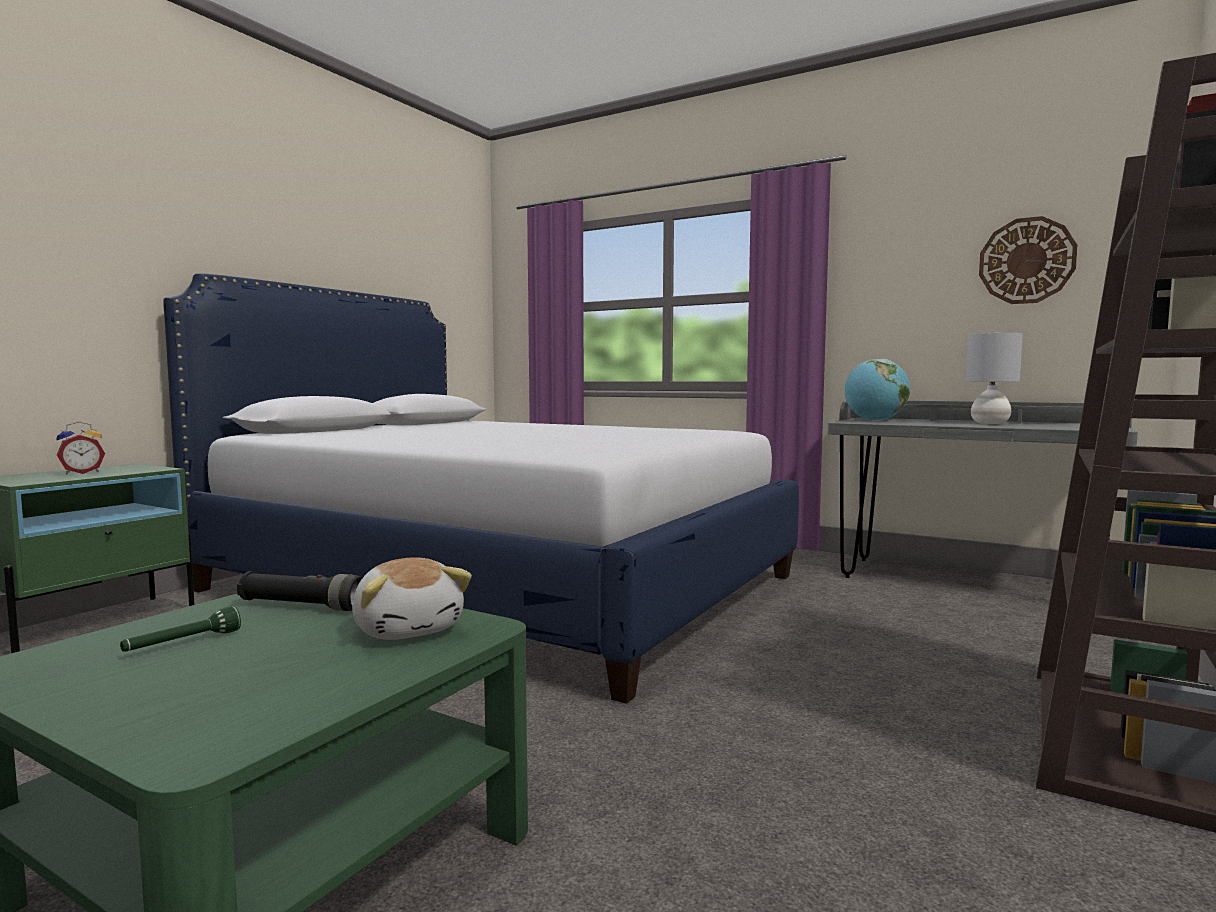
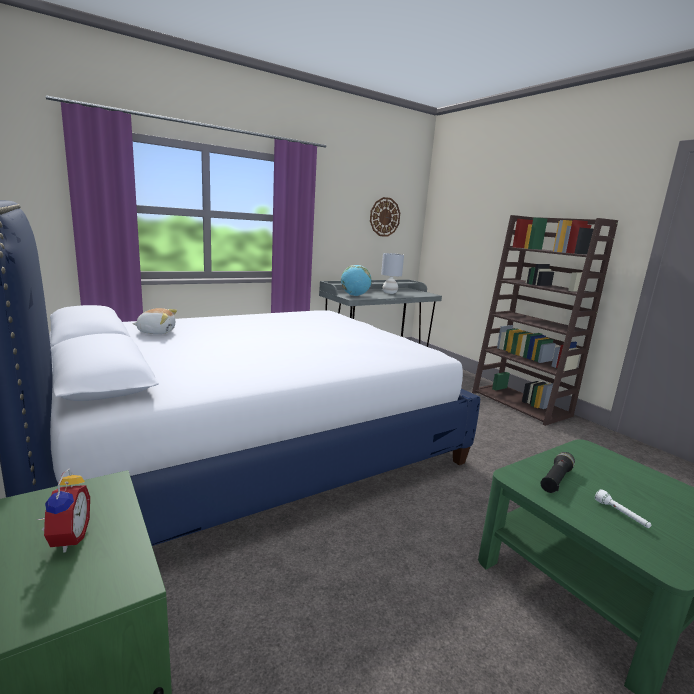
camera: 65 degrees left, 10 degrees up
(182, 644) = (621, 515): green flashlight -> white flashlight
(409, 629) = (591, 460): plush toy -> plush toy (156, 332)

